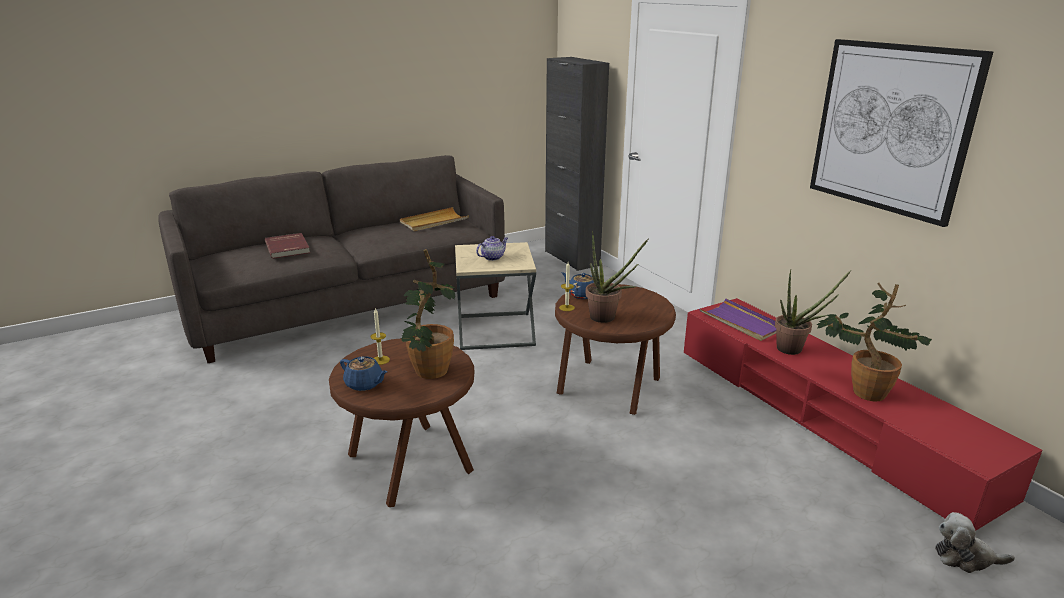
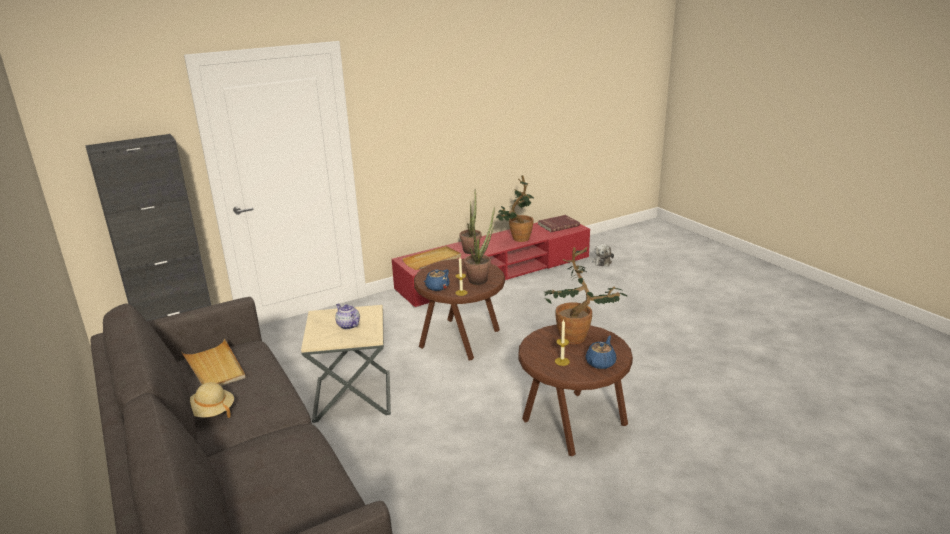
camera: 90 degrees left, 0 degrees up
(288, 247) = (274, 470): red book -> red book (558, 225)
(374, 228) = (211, 412): none -> beige hat
(741, 322) = (433, 260): purple tray -> beige tray
(891, 128) = (464, 104): picture -> none

